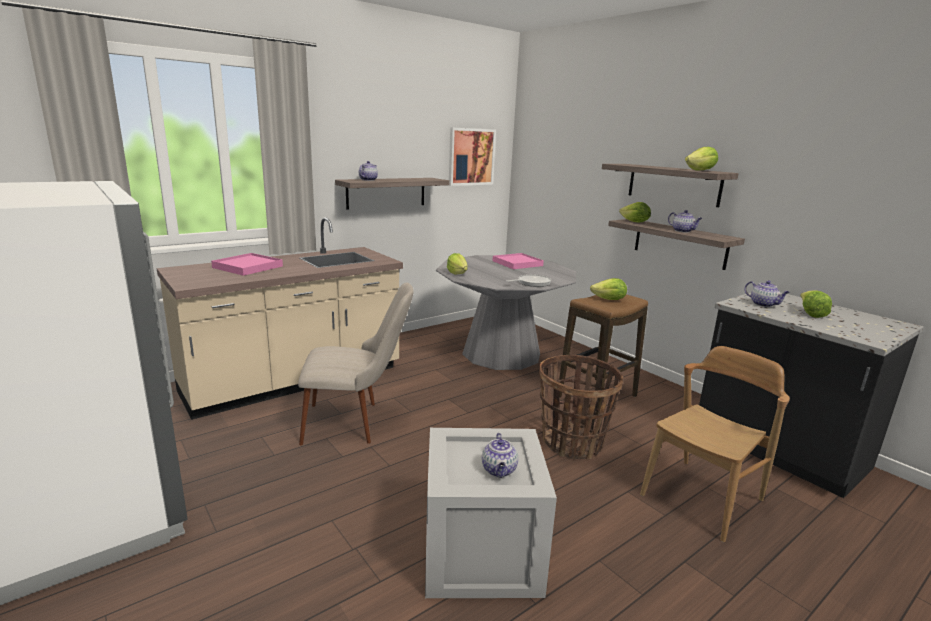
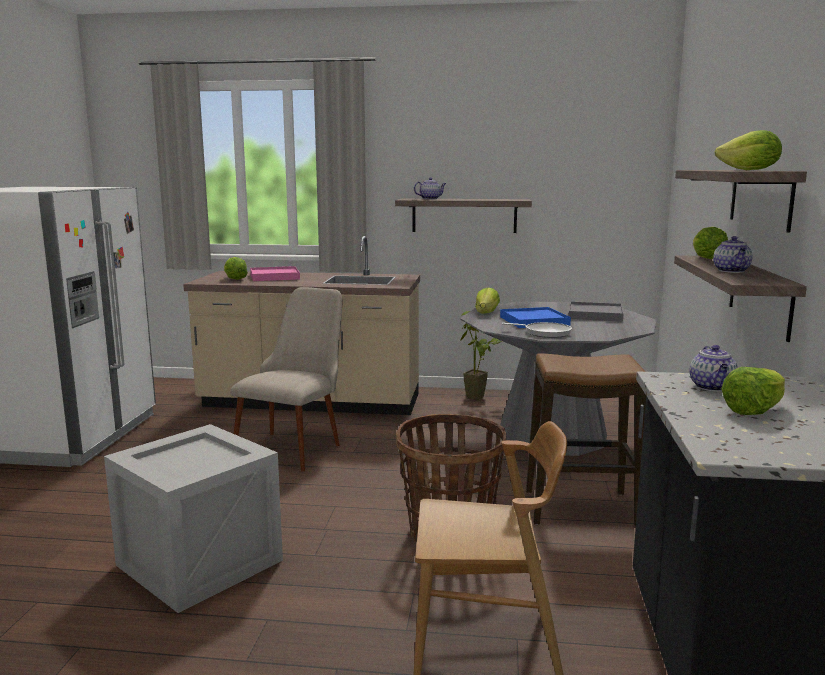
camera: 45 degrees right, 5 degrees down
(356, 422) = (296, 445): beige chair -> beige chair turned 105 degrees counterclockwise
(415, 340) = (479, 399): none -> potted plant
(471, 157) = (594, 173): picture -> none
(499, 471) = (187, 466): teapot -> none
(501, 275) = (534, 321): none -> blue tray
(517, 263) = (595, 315): pink tray -> grey tray
(609, 300) = (589, 362): lettuce -> lettuce (235, 279)

